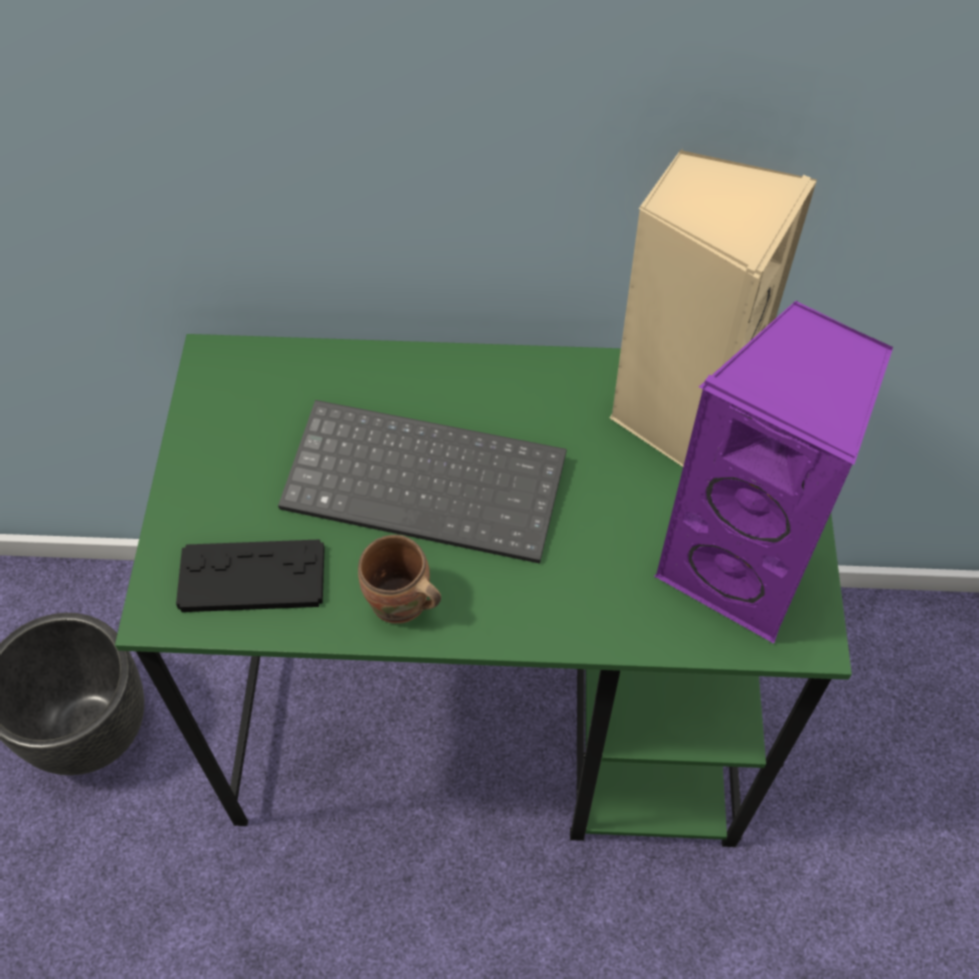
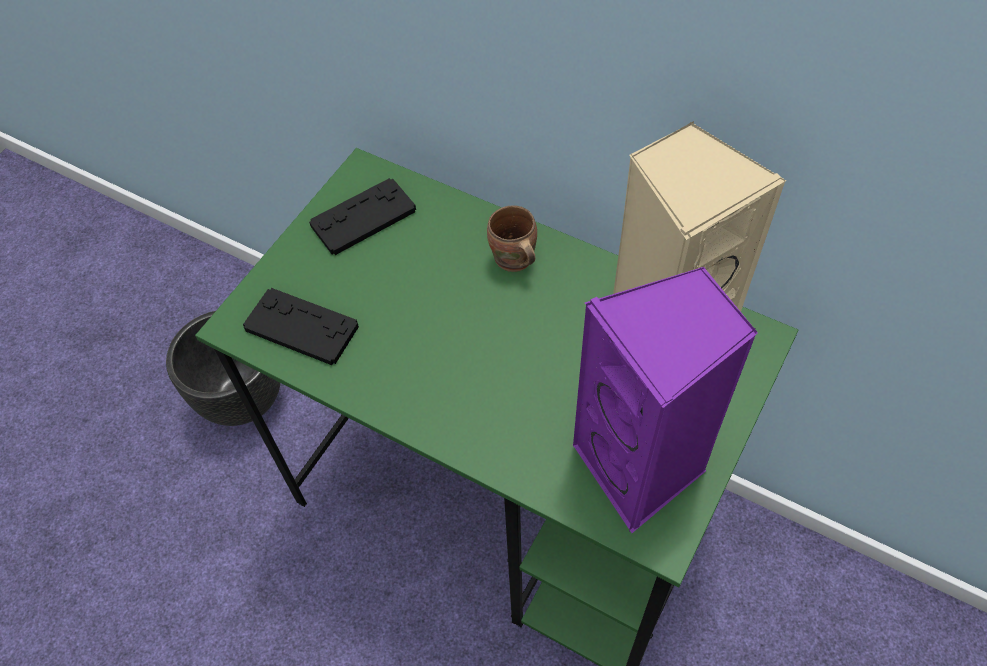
camera: 30 degrees right, 0 degrees up
(249, 415) = (363, 218): none -> black game controller
(400, 606) = (384, 388): brown mug -> brown mug (513, 261)
(429, 481) = (454, 310): keyboard -> none

